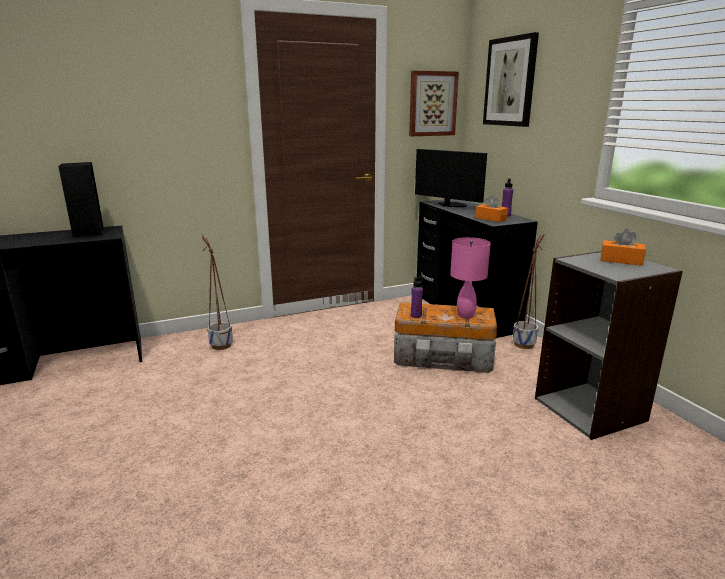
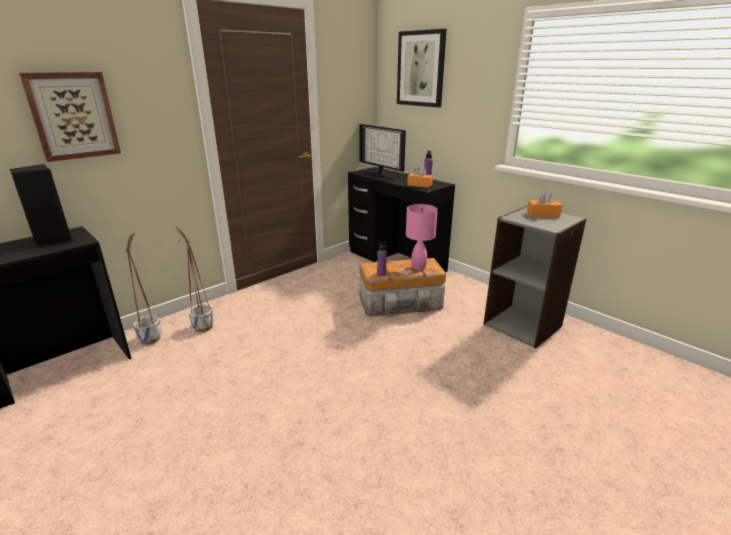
camera: 20 degrees left, 5 degrees up
(432, 104) = (352, 86): picture -> picture (73, 116)
(450, 205) = (376, 174): monitor -> monitor turned 150 degrees counterclockwise
(523, 344) = (452, 282): planter -> planter (150, 339)

